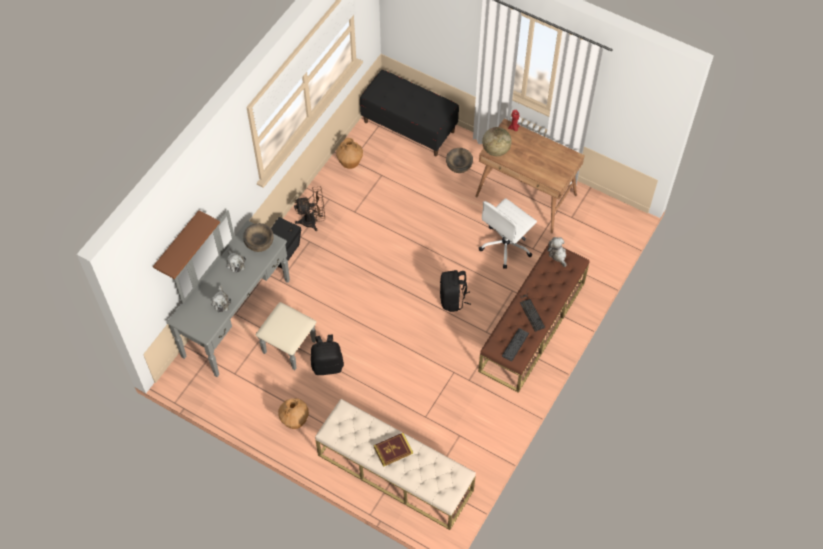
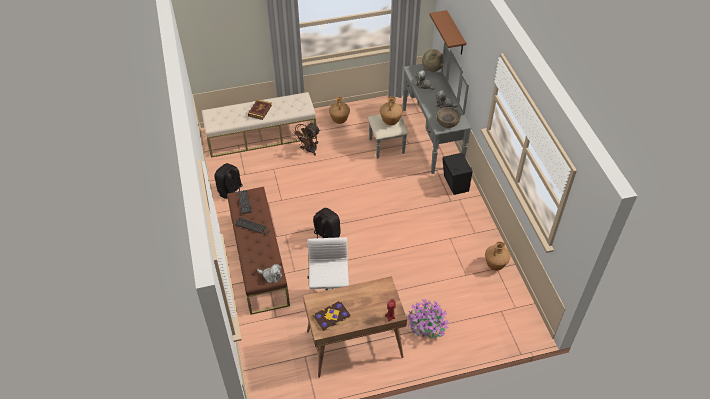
camera: 135 degrees right, 10 degrees down
(283, 323) = (390, 122): none -> brown vase
(313, 221) = (465, 213): brown fan -> brown fan (308, 150)
(327, 365) = (355, 153): black backpack -> black backpack (231, 191)
(409, 126) = (495, 326): black bench -> none
(459, 165) = (426, 327): brown bowl -> potted plant
(496, 150) = (383, 288): globe -> globe (432, 69)
(555, 160) = (332, 316): none -> book

